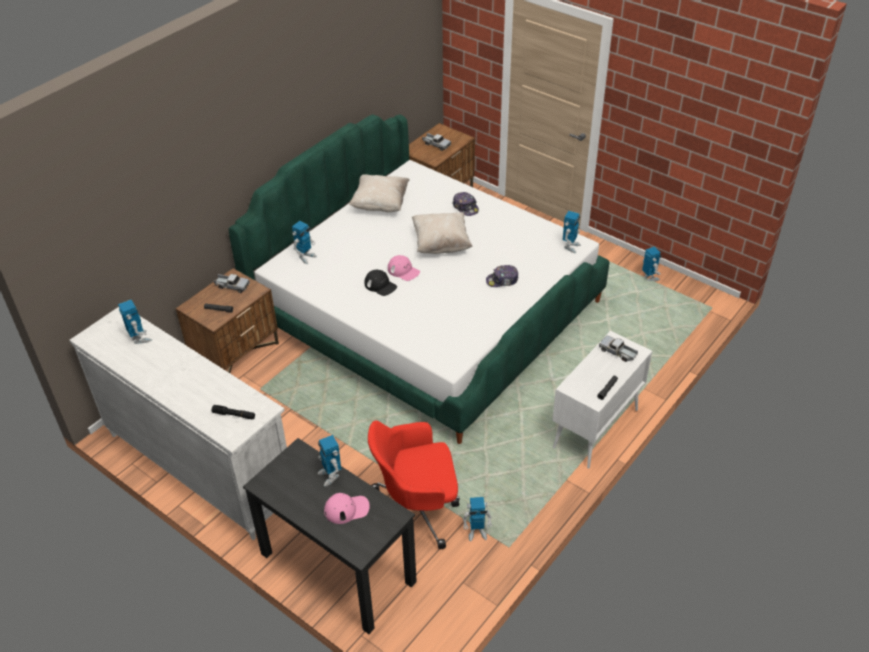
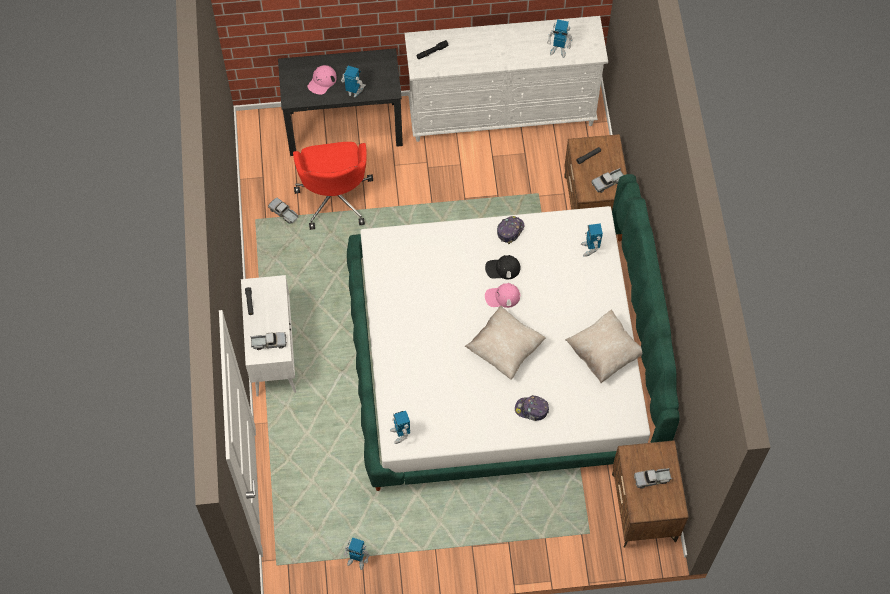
camera: 135 degrees right, 20 degrees up
(417, 511) = (335, 196): red office chair -> red office chair turned 135 degrees clockwise
(477, 532) = (284, 213): toy robot -> toy truck
(502, 280) = (418, 349): cap -> cap (510, 230)

